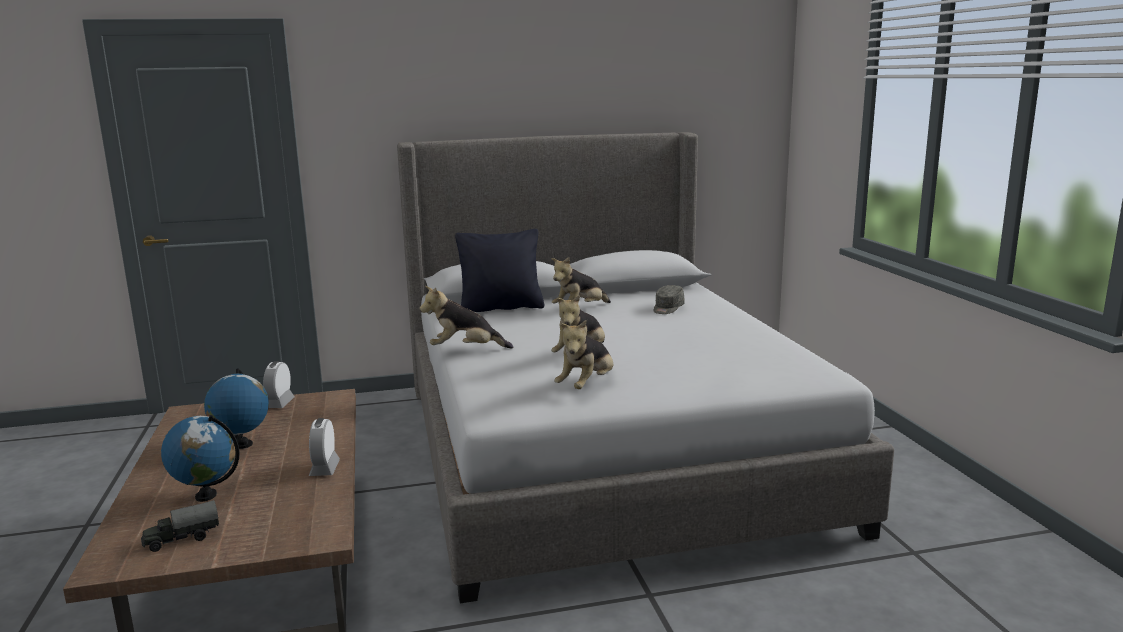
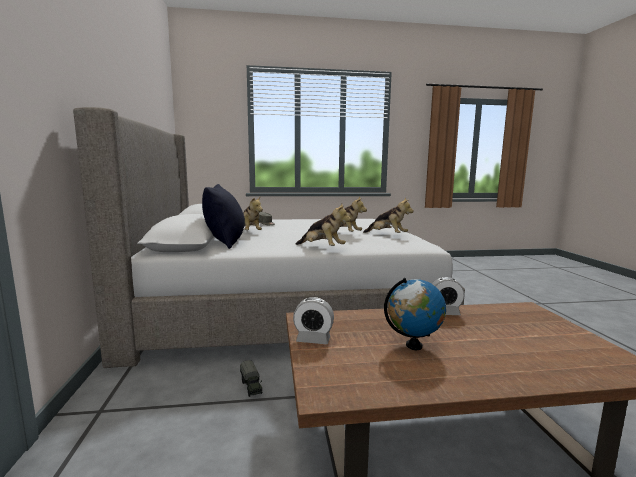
camera: 85 degrees left, 5 degrees down
(181, 539) = (577, 347): toy truck -> toy truck (251, 386)
(206, 496) = (512, 348): globe -> none
(465, 350) = (322, 248): plush toy -> plush toy turned 60 degrees counterclockwise

